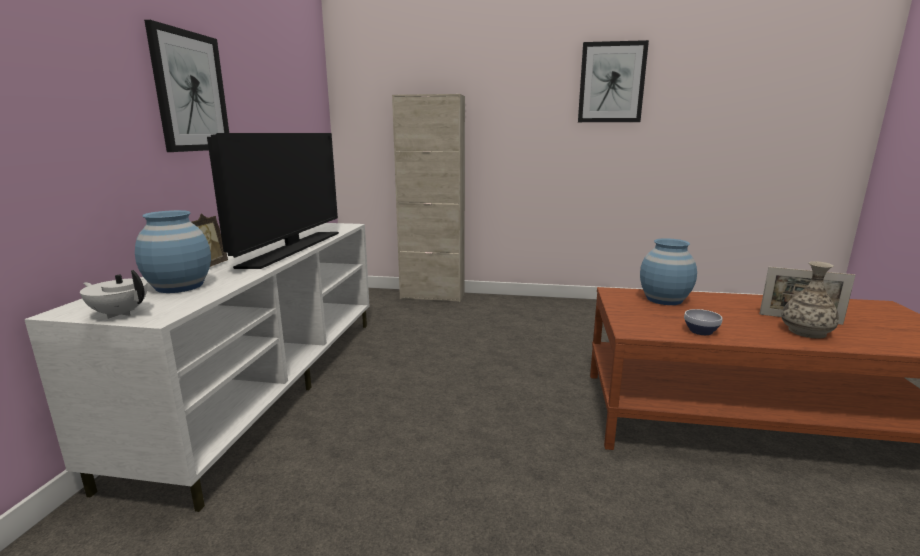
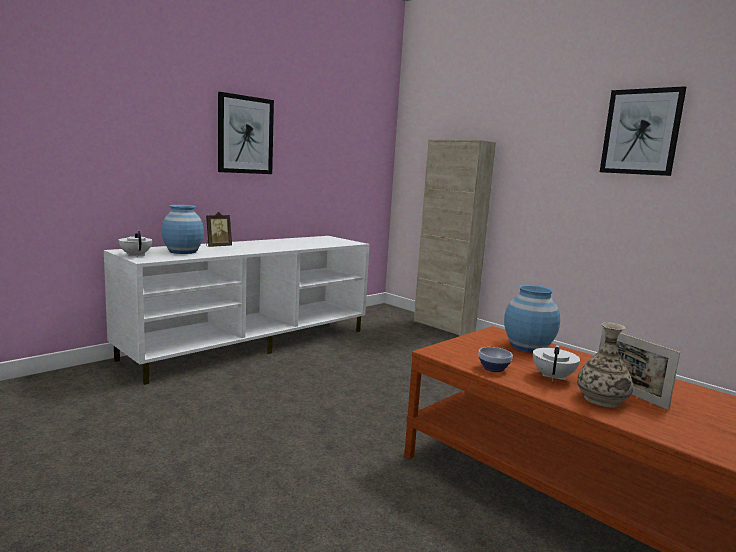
camera: 35 degrees right, 5 degrees down
(292, 249) = (281, 247): television -> none
(742, 323) = (553, 377): none -> white teapot

